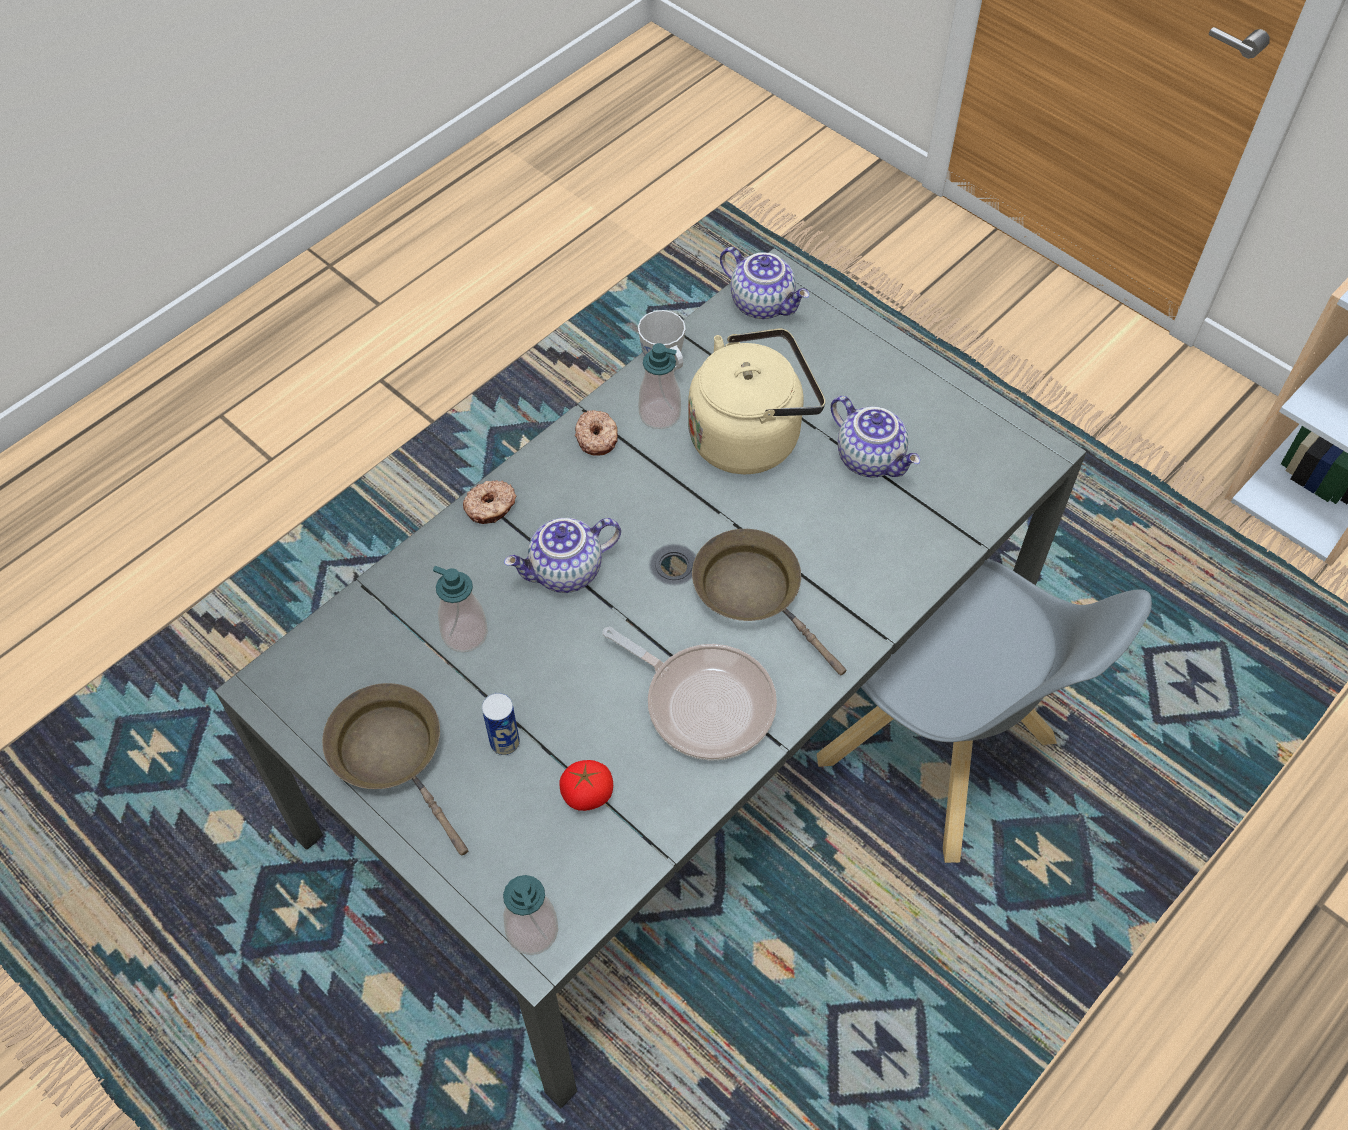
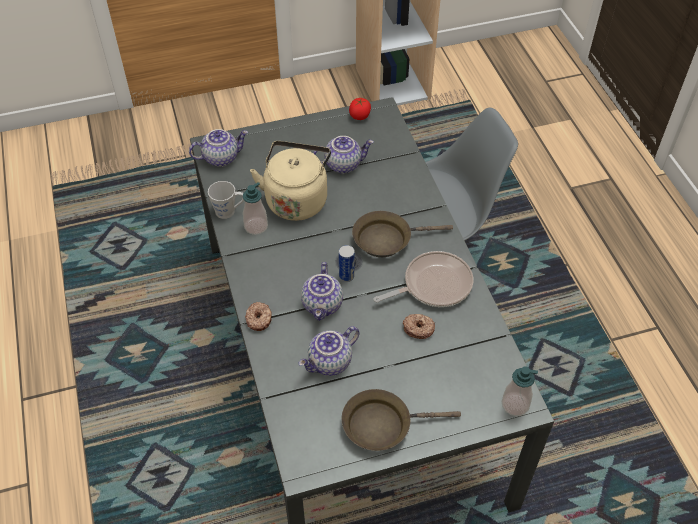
camera: 60 degrees left, 5 degrees down
(465, 634) = (330, 363): soap dispenser -> teapot
(505, 742) = (405, 373): can -> can (346, 276)
(587, 794) = (455, 351): tomato -> tomato (359, 116)
(597, 438) = (250, 257): donut -> donut (418, 328)

